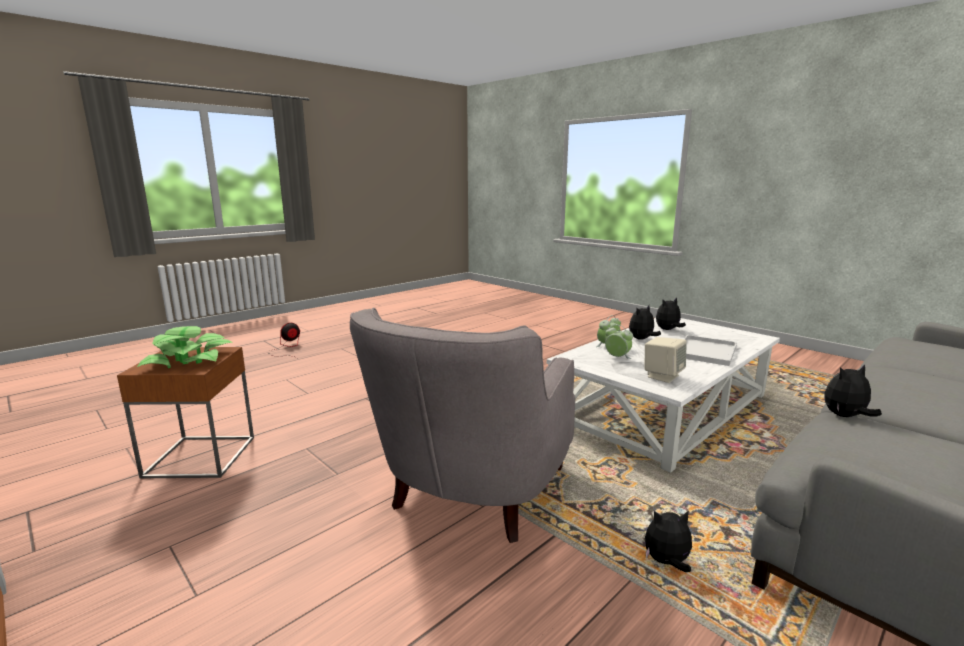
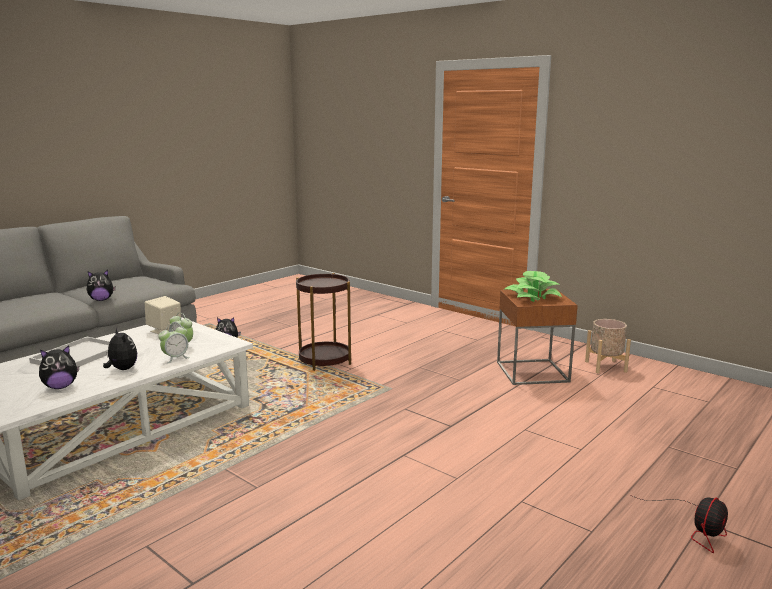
camera: 175 degrees right, 0 degrees up
(89, 462) = (605, 366): none -> beige planter
(471, 494) = (325, 361): grey armchair -> brown side table
(642, 339) = (122, 369): plush toy -> plush toy turned 90 degrees counterclockwise

